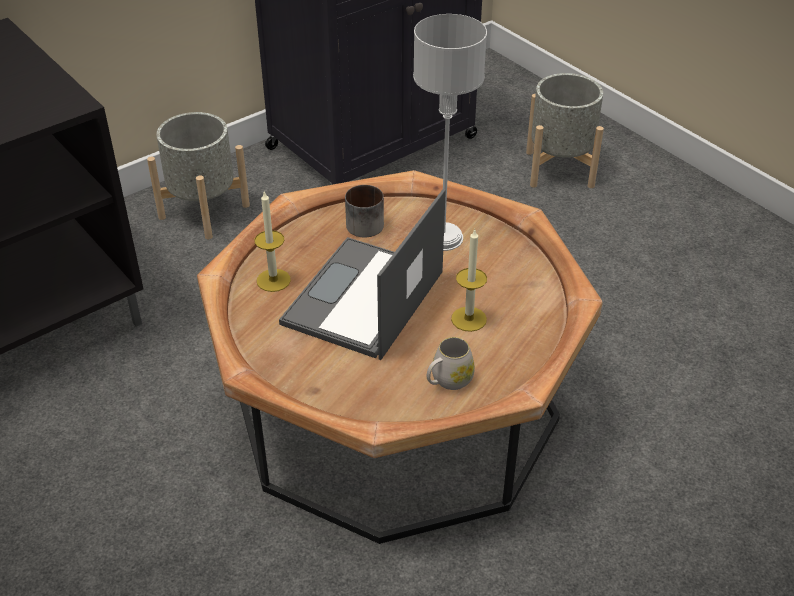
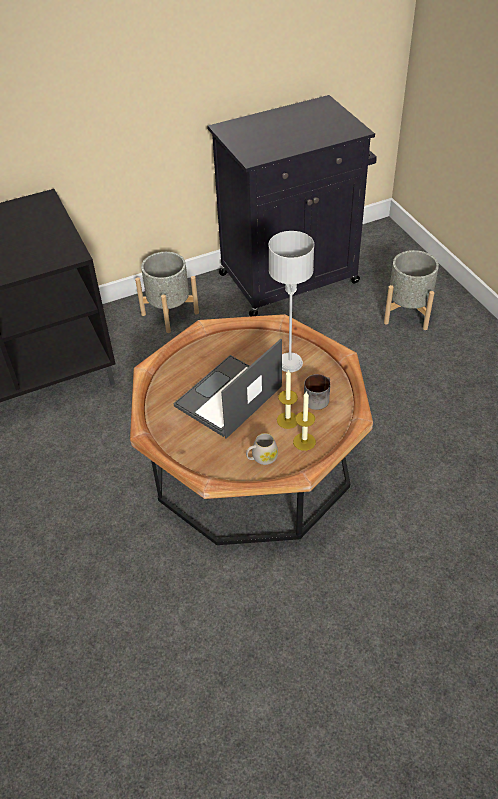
camera: 15 degrees right, 5 degrees up
(273, 280) = (178, 377): candle -> candle (304, 441)
(366, 222) = (245, 345): mug -> mug (317, 398)

